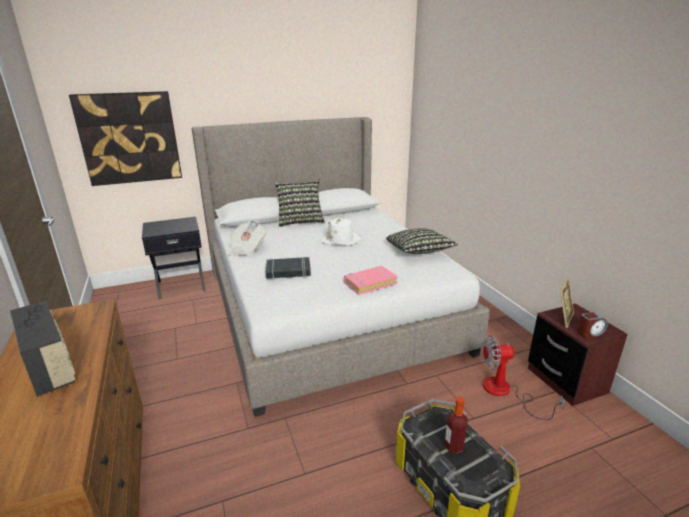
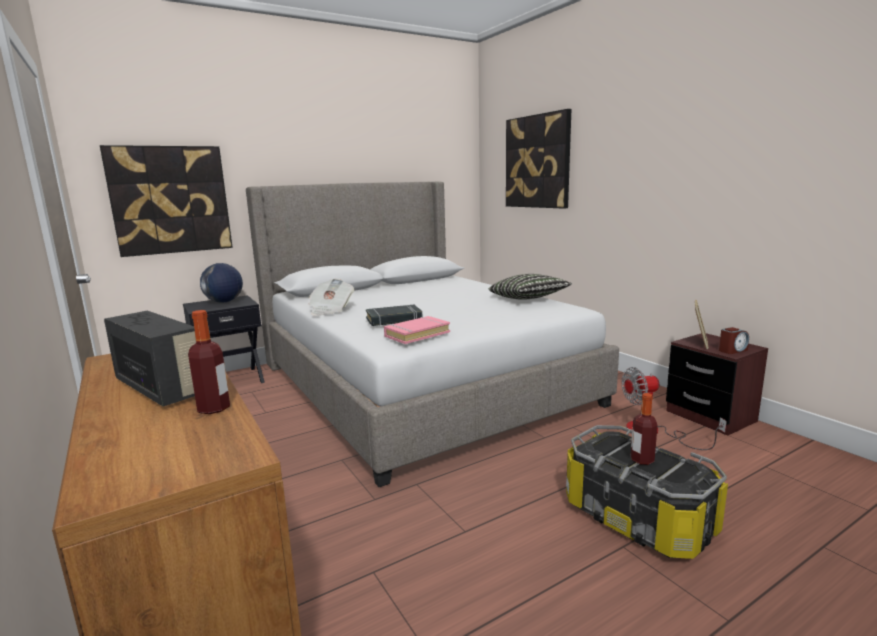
camera: 10 degrees left, 10 degrees down
(72, 403) = (213, 408): none -> bottle
(174, 224) = (224, 302): none -> globe
(300, 221) = (379, 288): pillow -> none
(341, 240) = (436, 297): white hat -> none
(370, 283) = (492, 322): pink book -> pink book (417, 334)
(458, 107) = (537, 162): none -> picture

